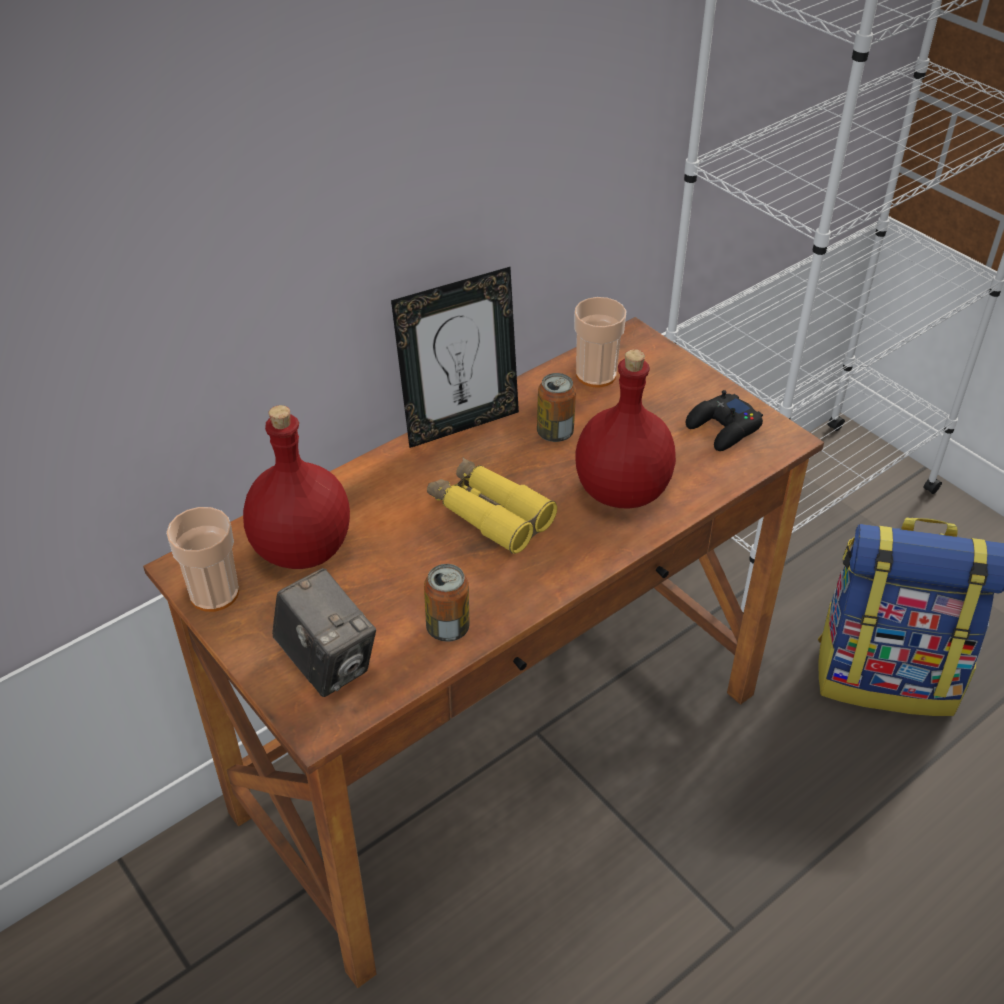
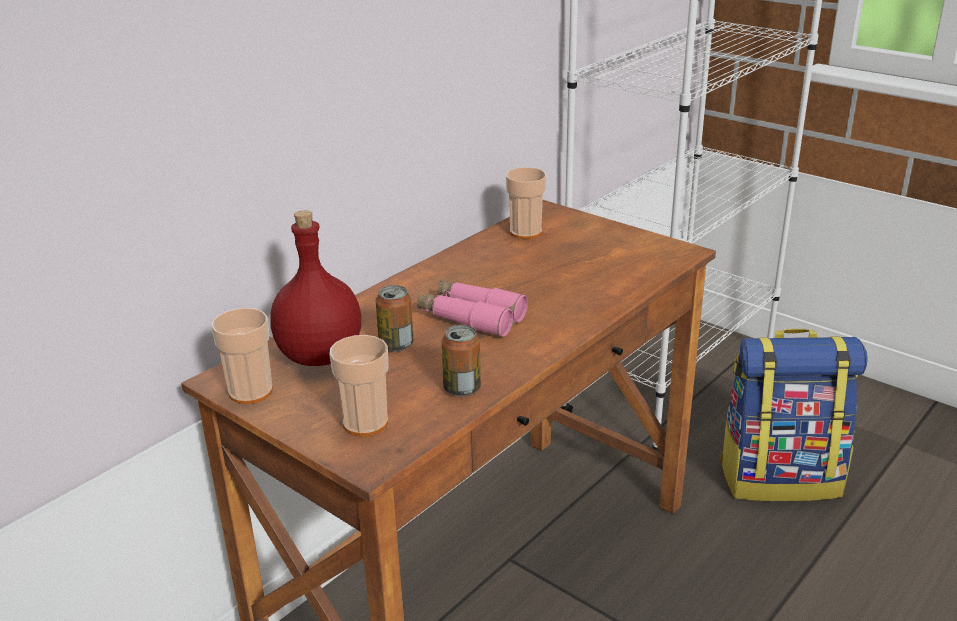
camera: 10 degrees left, 15 degrees down
(327, 663) = (365, 423): camera -> cup
(460, 424) = (428, 269): picture frame -> none
(489, 513) = (471, 317): yellow binoculars -> pink binoculars
(555, 433) = (506, 266): can -> can (396, 345)
(621, 492) = (572, 294): red bottle -> none
(723, 429) = (636, 251): black game controller -> none

